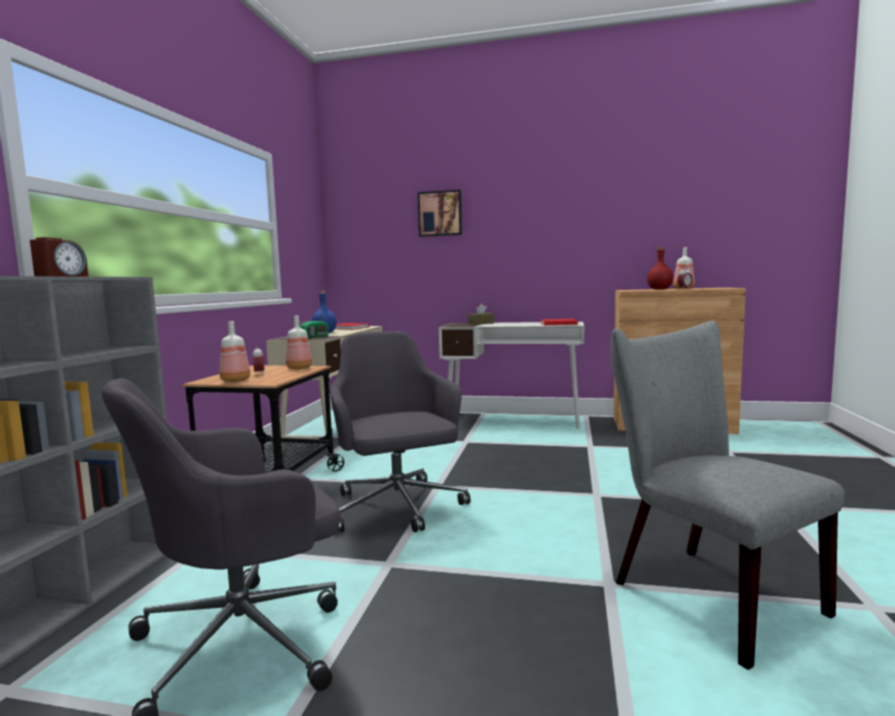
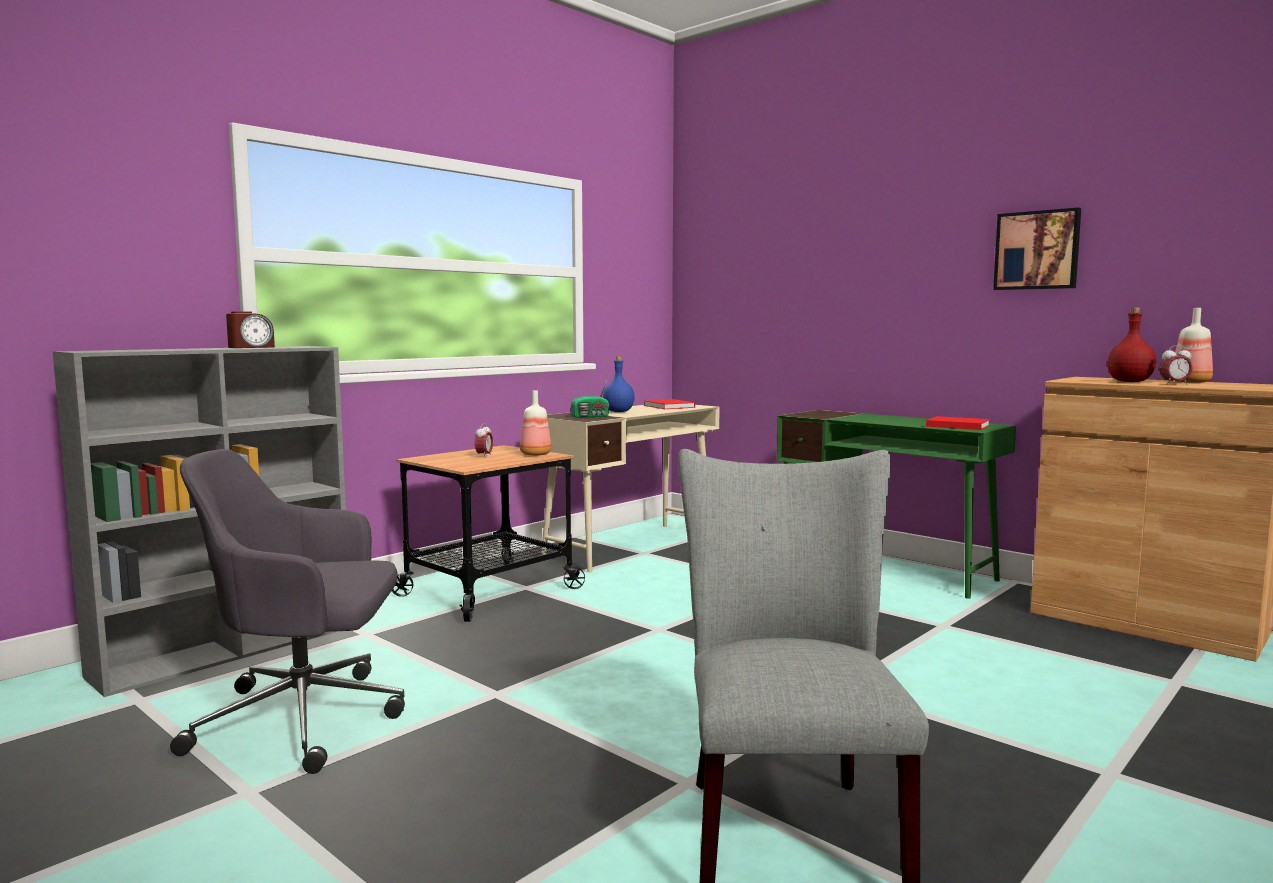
camera: 30 degrees right, 0 degrees up
(235, 380) = (445, 461): bottle -> none
(397, 508) = (581, 643): grey office chair -> none
(440, 213) = (816, 247): picture -> picture (1037, 250)
(481, 323) = (851, 415): brown tissue box -> none
(513, 420) = (886, 568): white desk -> green desk

